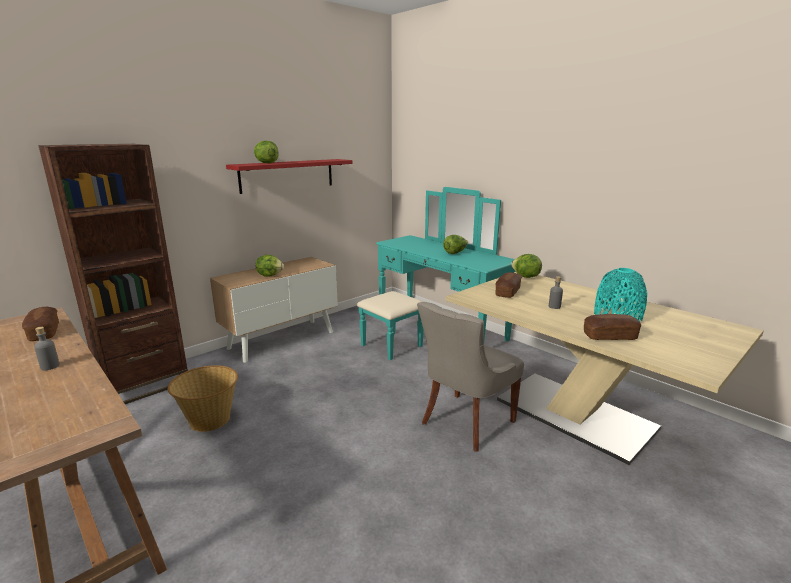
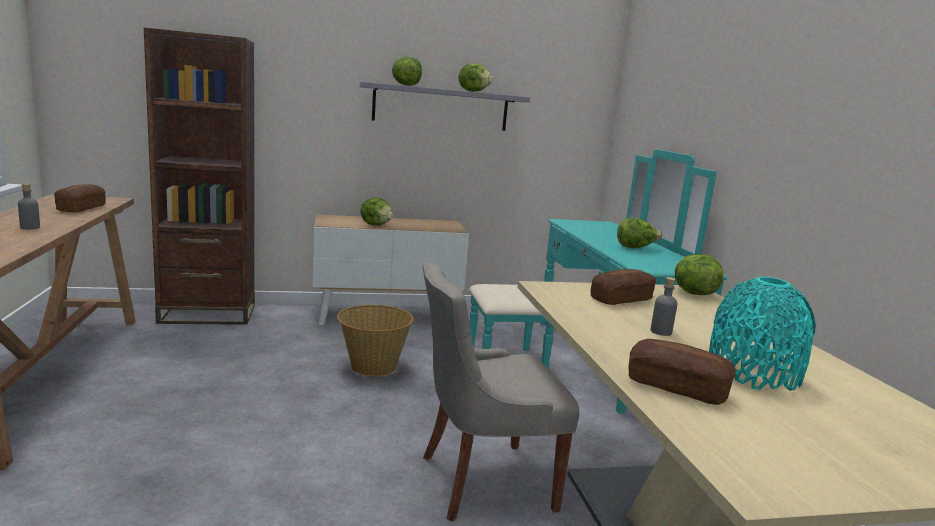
camera: 30 degrees right, 5 degrees down
(209, 420) = (215, 363): basket -> basket (373, 367)
(287, 175) = (441, 107): red shelf -> grey shelf
(313, 161) = (474, 91): none -> lettuce

